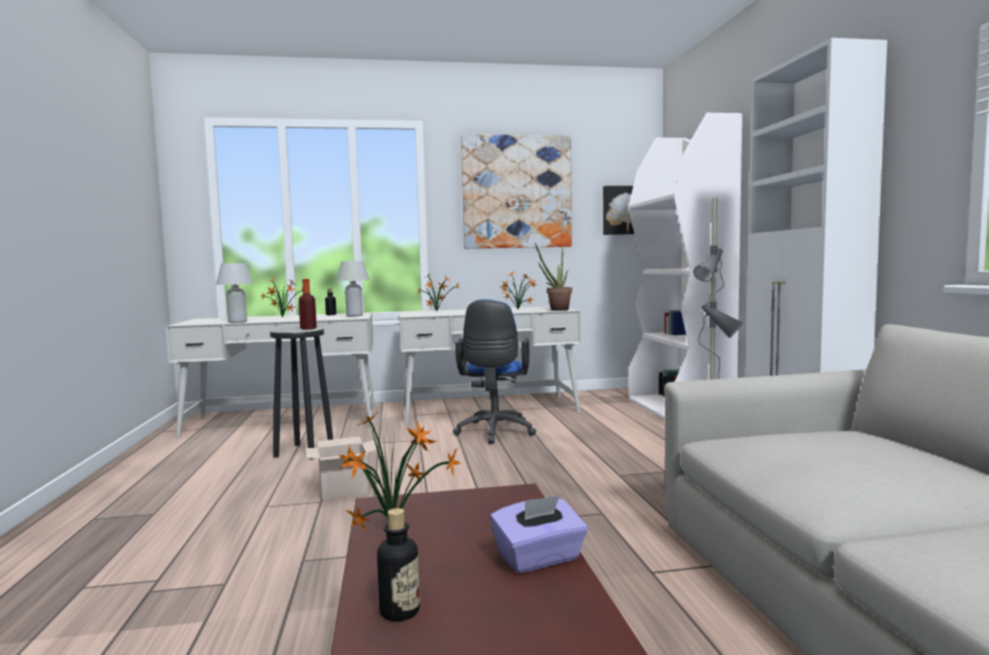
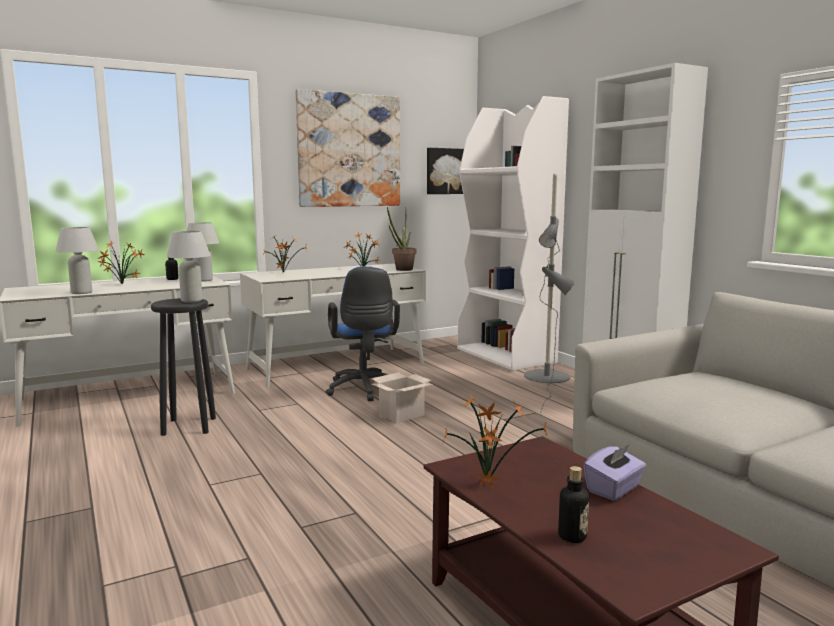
camera: 20 degrees left, 5 degrees up
(308, 328) = (191, 301): bottle -> white table lamp
(344, 489) = (273, 459): cardboard box -> cardboard box (402, 414)

